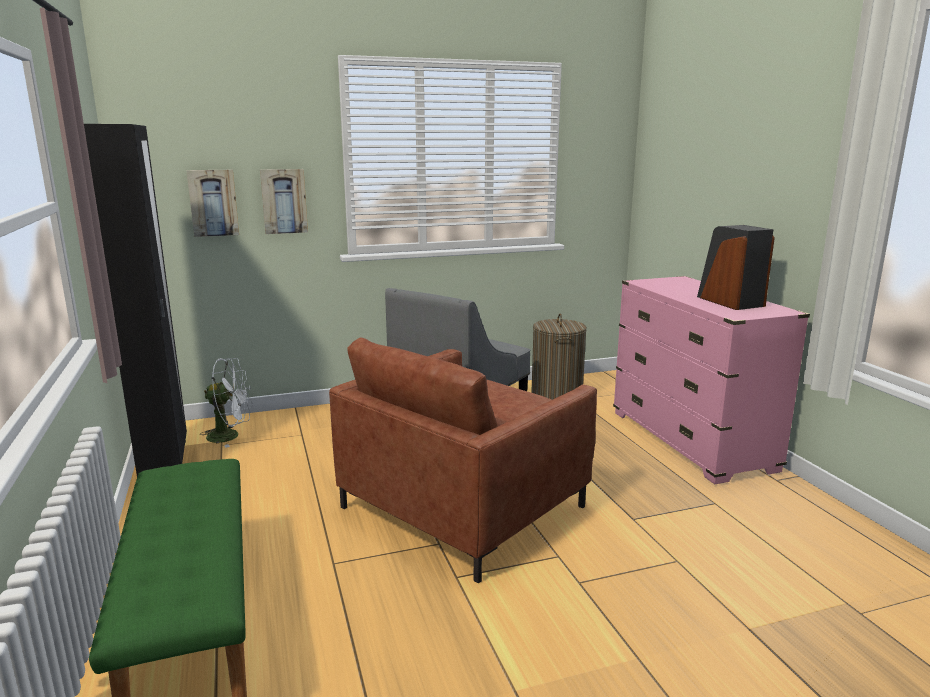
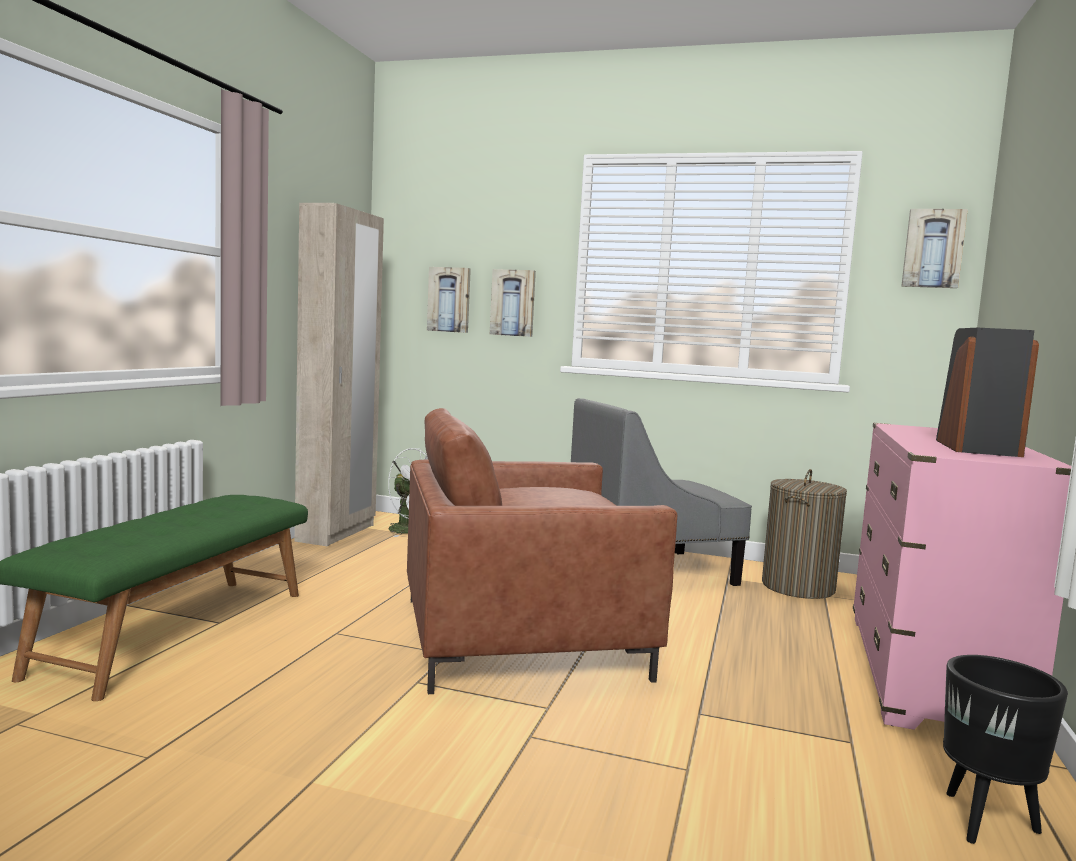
camera: 35 degrees right, 10 degrees down
(165, 461) = (337, 533): black wardrobe -> beige wardrobe
(607, 139) = (933, 248): none -> picture
(811, 525) = (986, 823): none -> black planter

